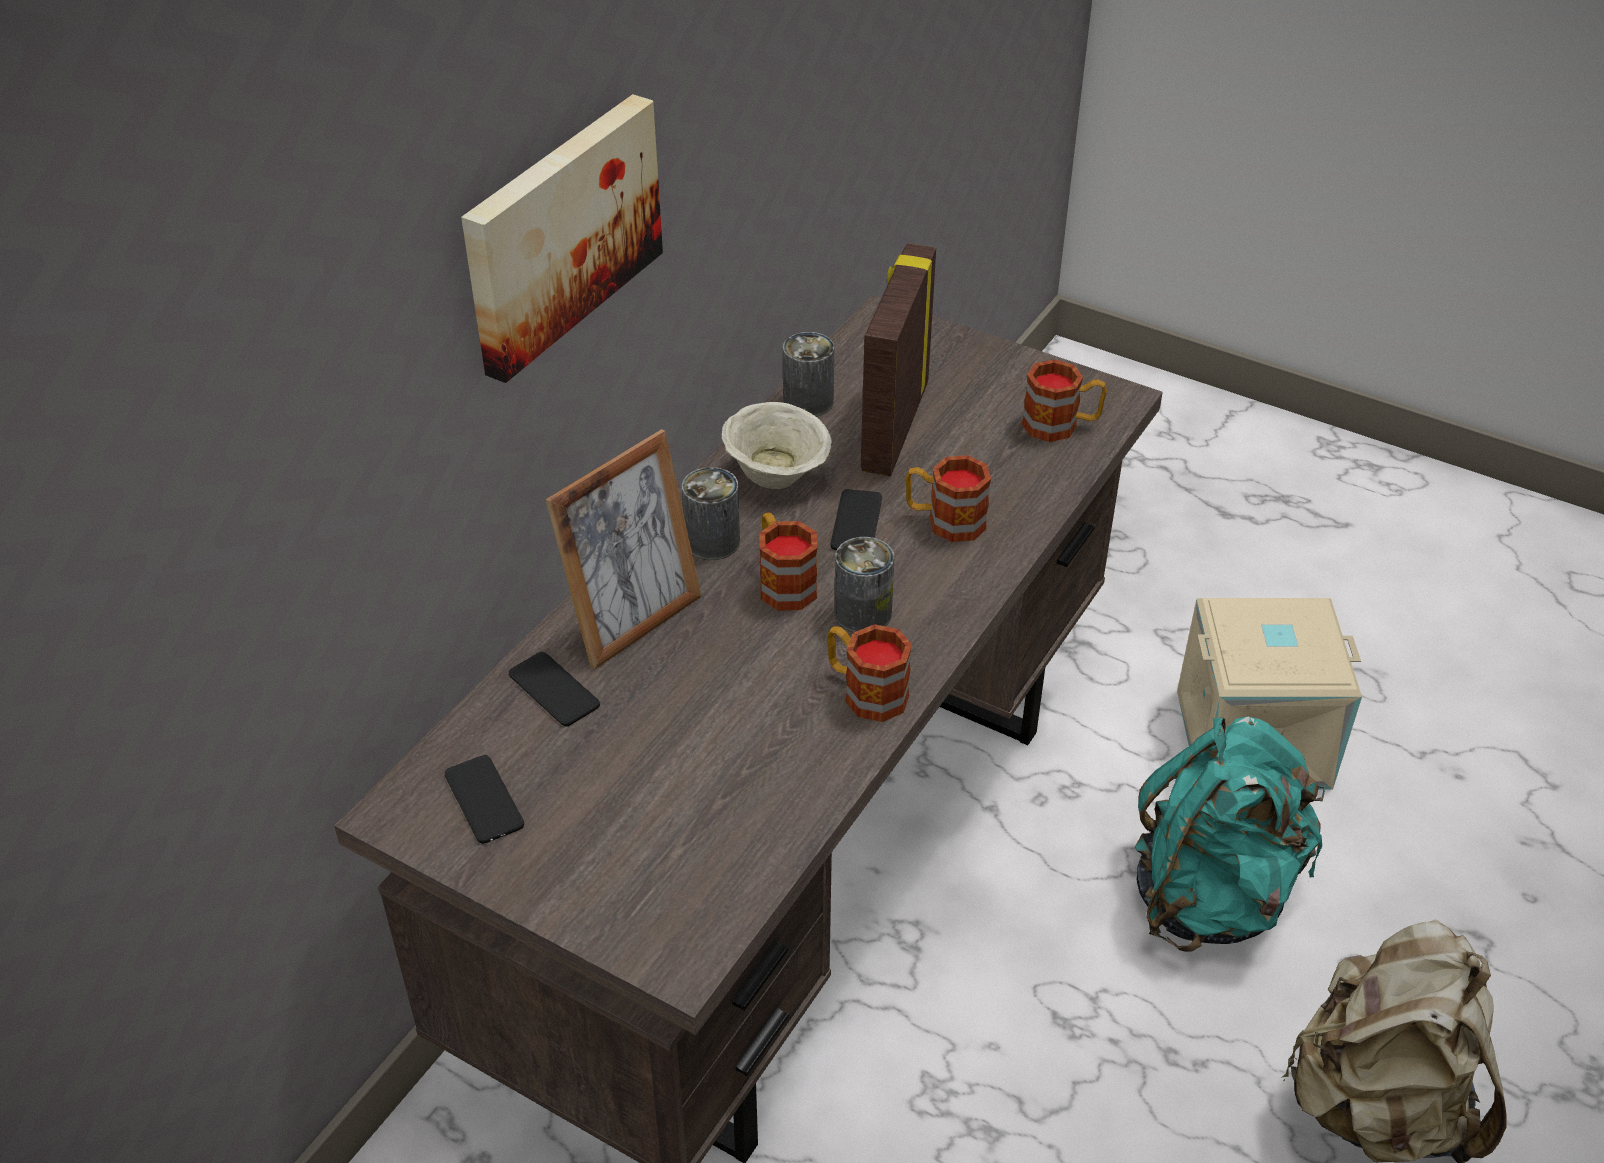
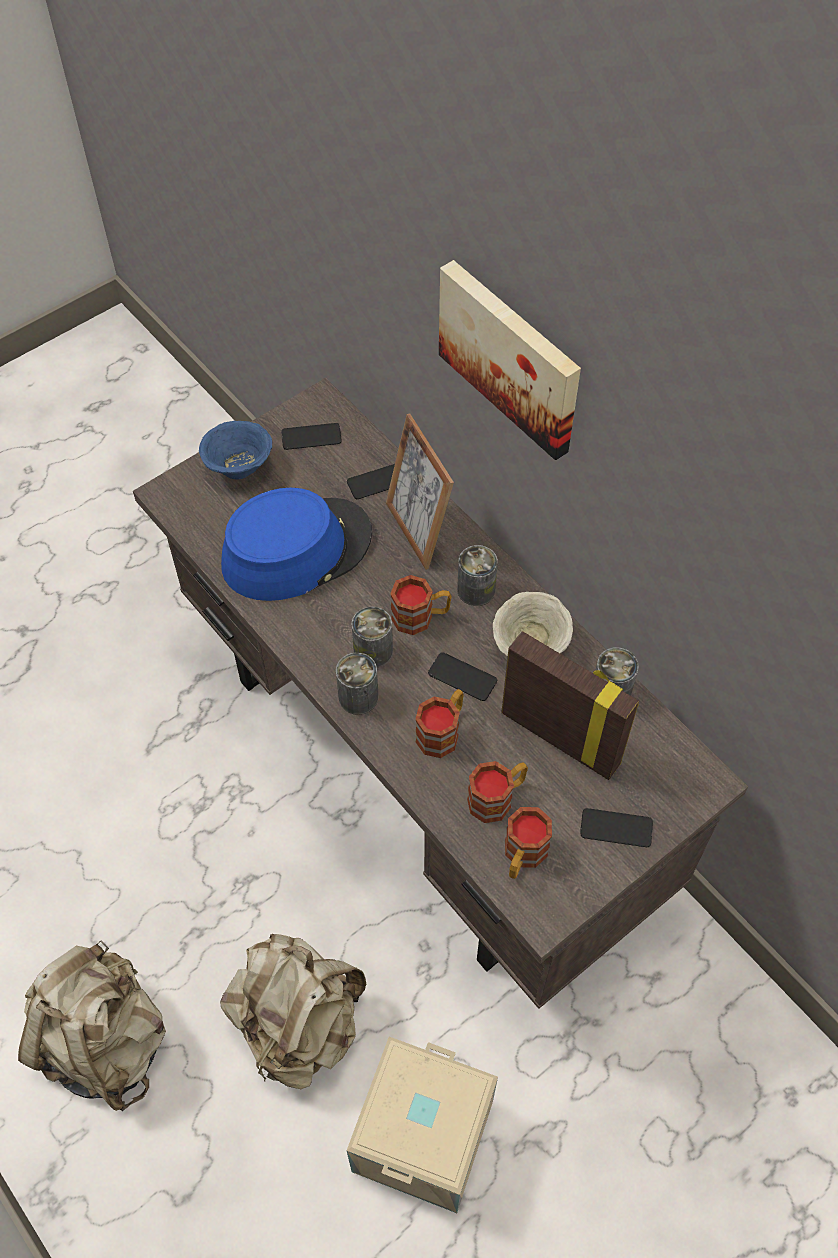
camera: 110 degrees right, 15 degrees up
(587, 875) = (239, 468): none -> blue bowl
(726, 746) = (296, 549): none -> blue hat
(865, 691) = (305, 629): mug -> mug (497, 798)
(941, 608) = (358, 696): none -> can
(981, 368) = (616, 828): none -> phone
(1212, 895) = (298, 1023): turquoise backpack -> beige backpack

